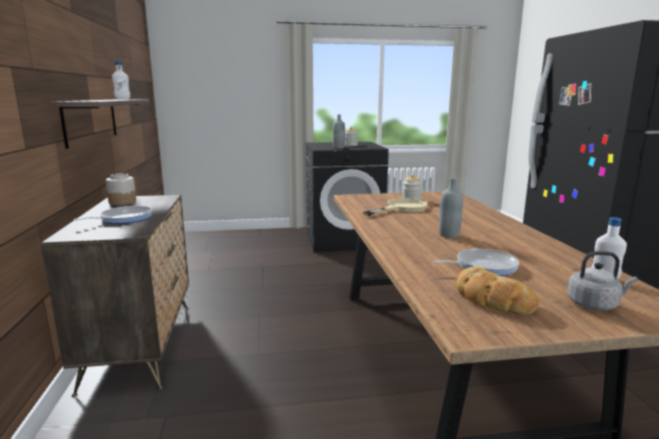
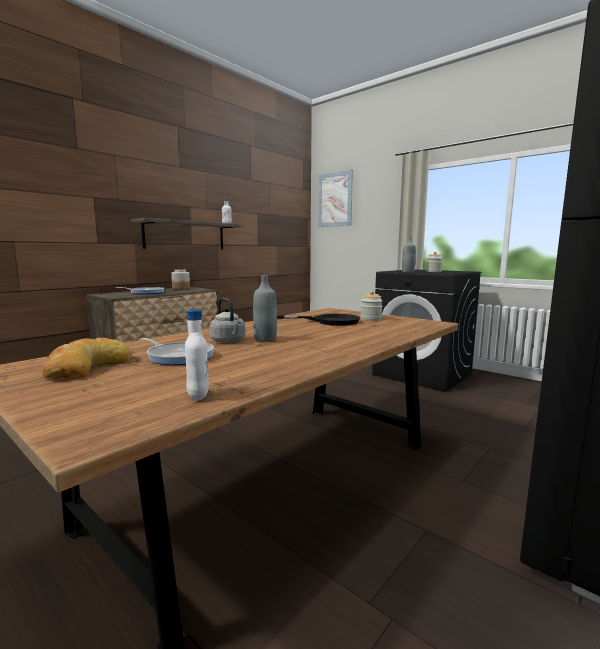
camera: 50 degrees right, 5 degrees down
(192, 61) = (335, 199): none -> picture
(401, 208) = (328, 321): beige frying pan -> black frying pan
(594, 305) = (95, 397): grey kettle -> grey kettle (229, 341)

